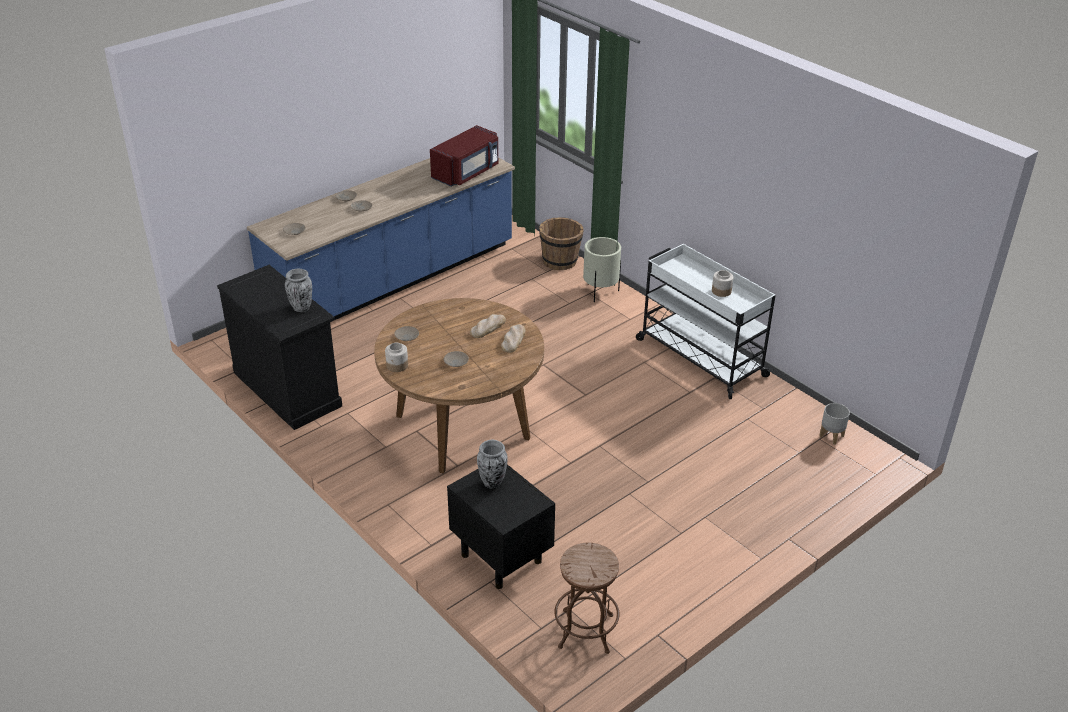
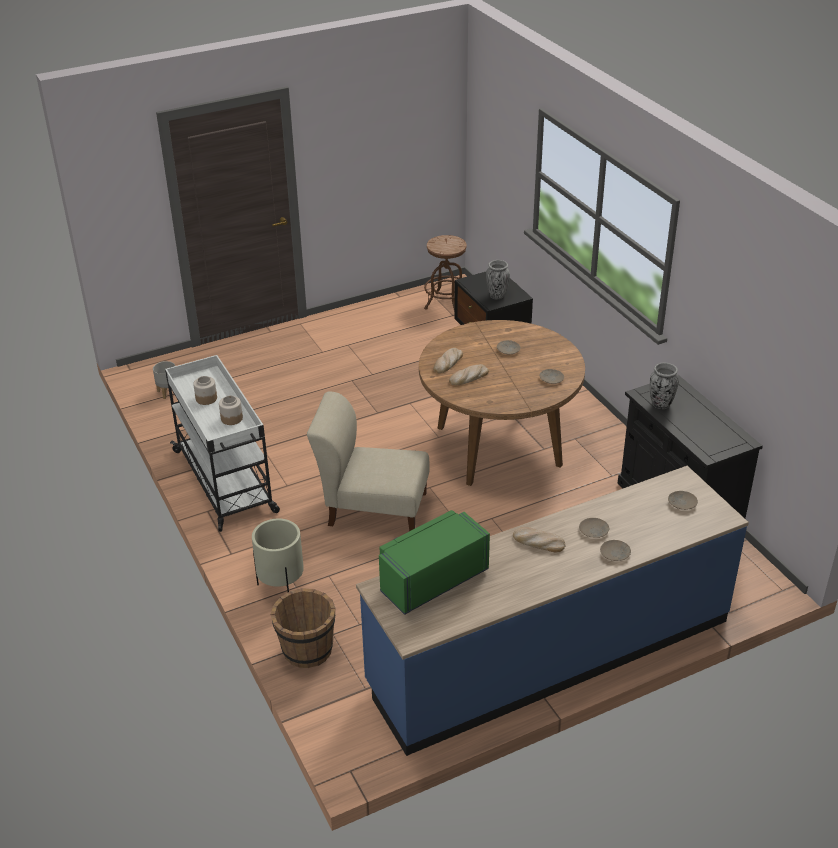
camera: 165 degrees left, 0 degrees up
(397, 365) = (564, 353): jar -> jar (231, 418)
(400, 198) = (538, 542): none -> bread
(466, 173) = (432, 580): red microwave -> green microwave
(559, 354) = (373, 508): none -> beige chair

